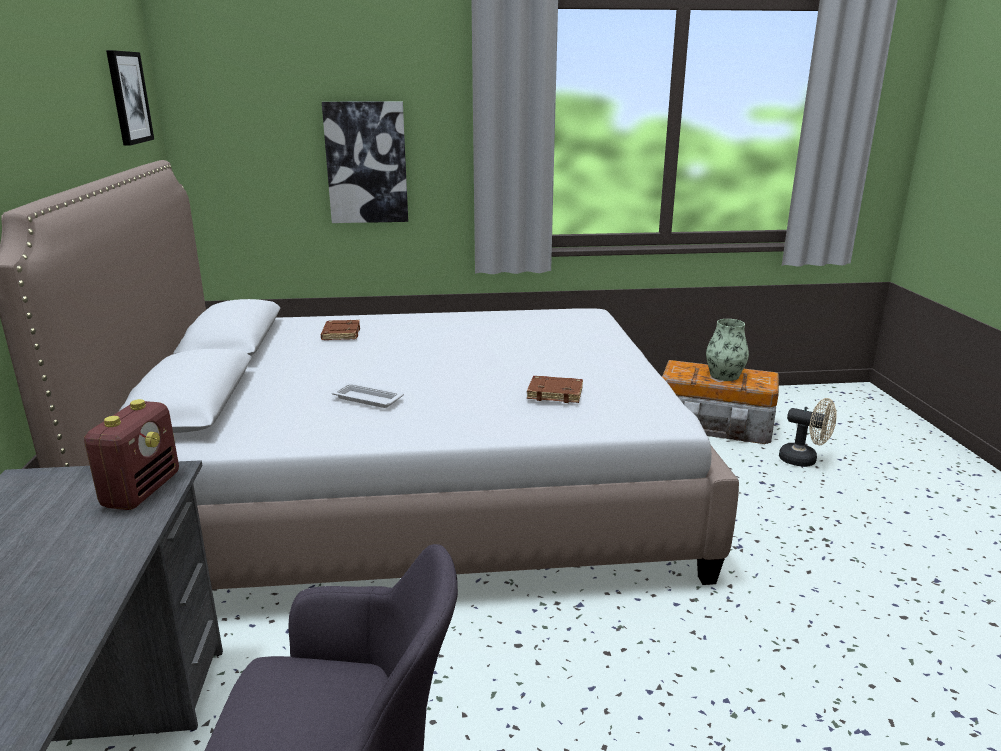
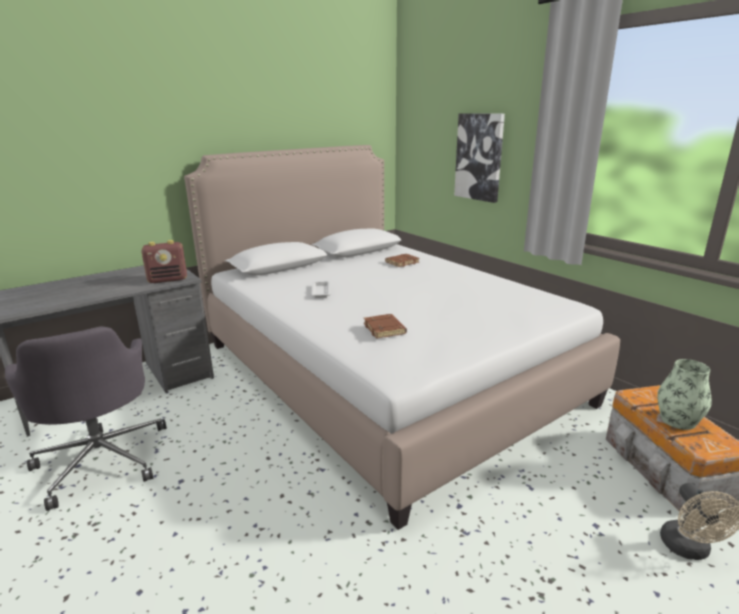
camera: 60 degrees right, 0 degrees up
(128, 97) = (356, 109): picture -> none

